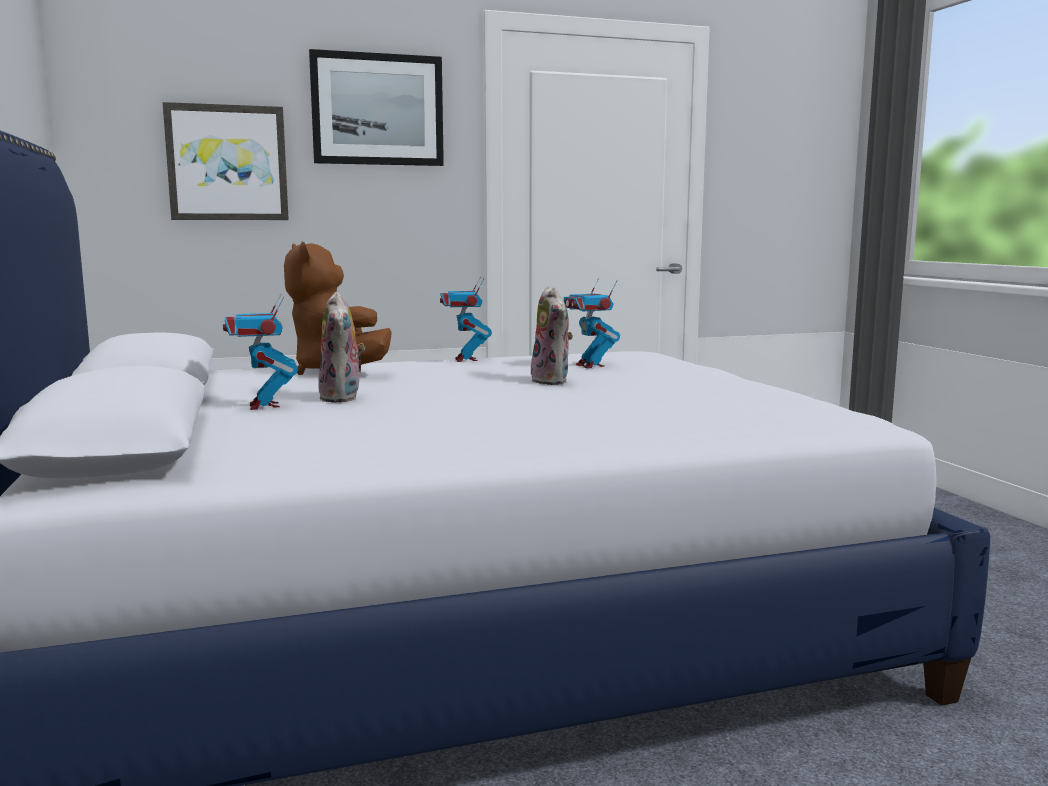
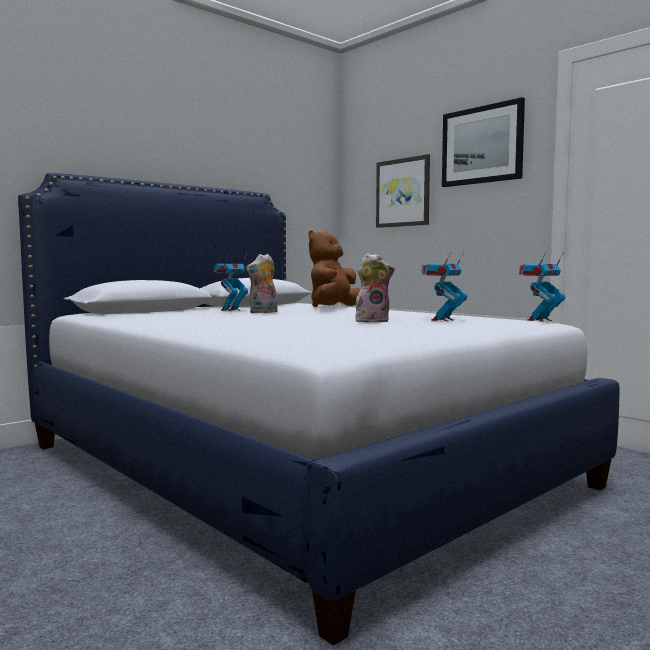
camera: 65 degrees right, 5 degrees down
(465, 360) = (413, 311): toy robot -> toy robot (539, 320)
(553, 381) = (372, 321): plush toy -> plush toy turned 150 degrees counterclockwise

